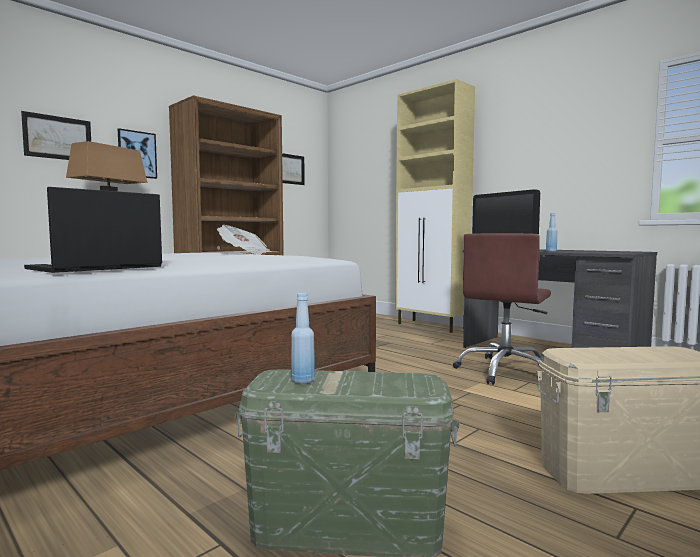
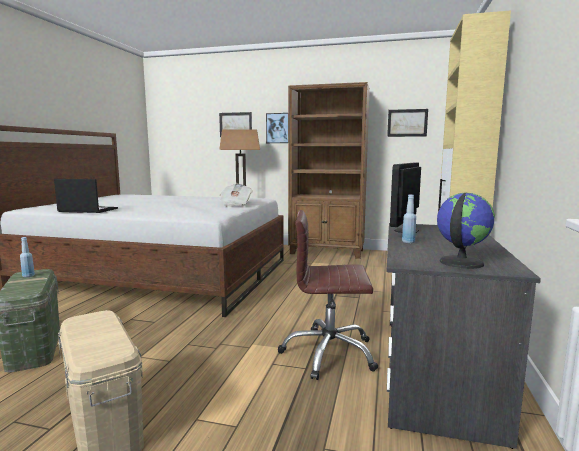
camera: 60 degrees right, 5 degrees up
(619, 252) = (460, 262): none -> globe

